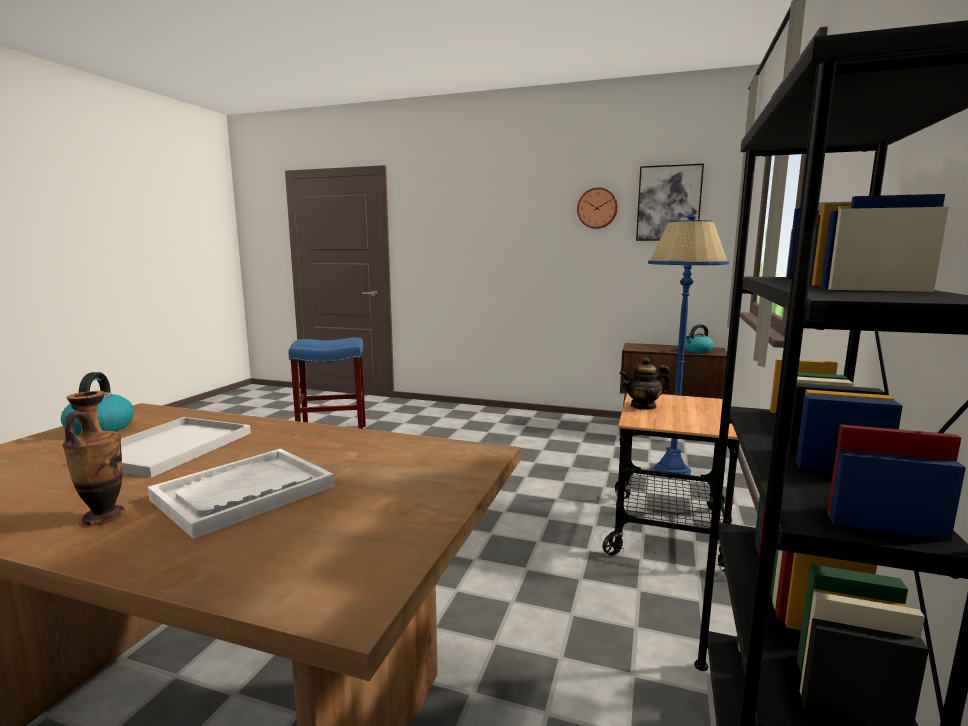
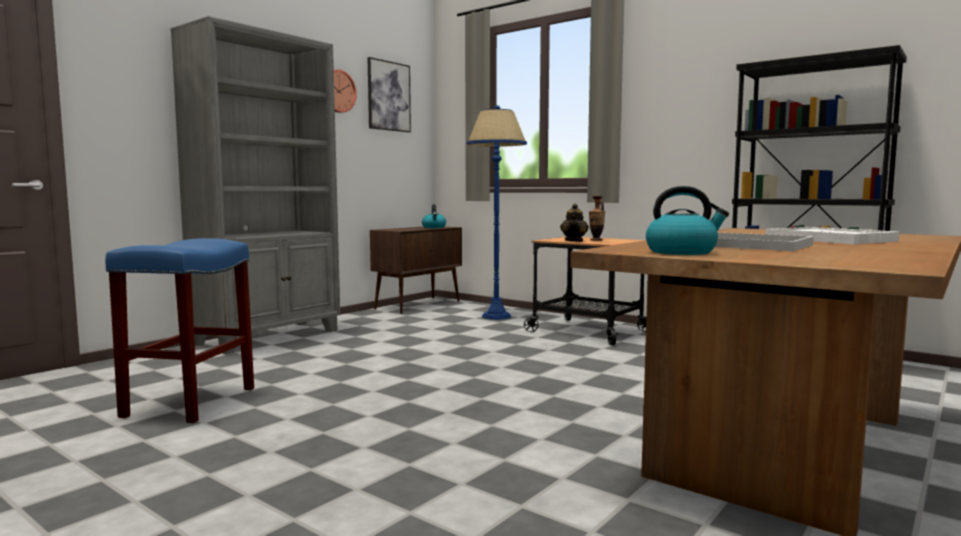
camera: 70 degrees left, 5 degrees down
(104, 517) = (886, 246): vase -> vase (596, 240)
(489, 414) = (269, 337): none -> grey bookcase

